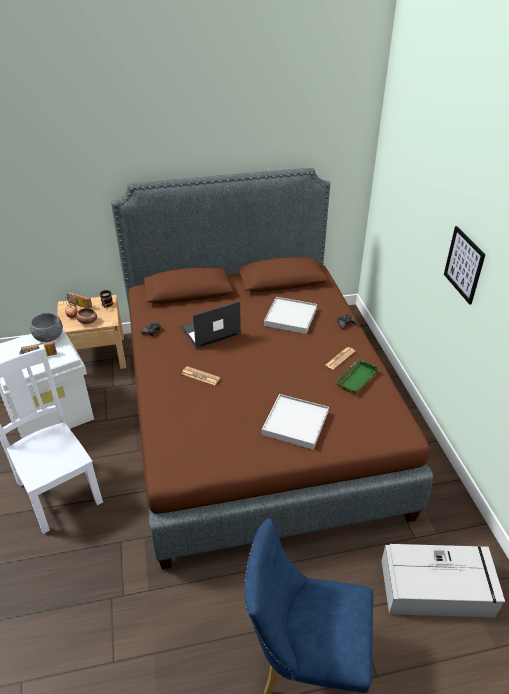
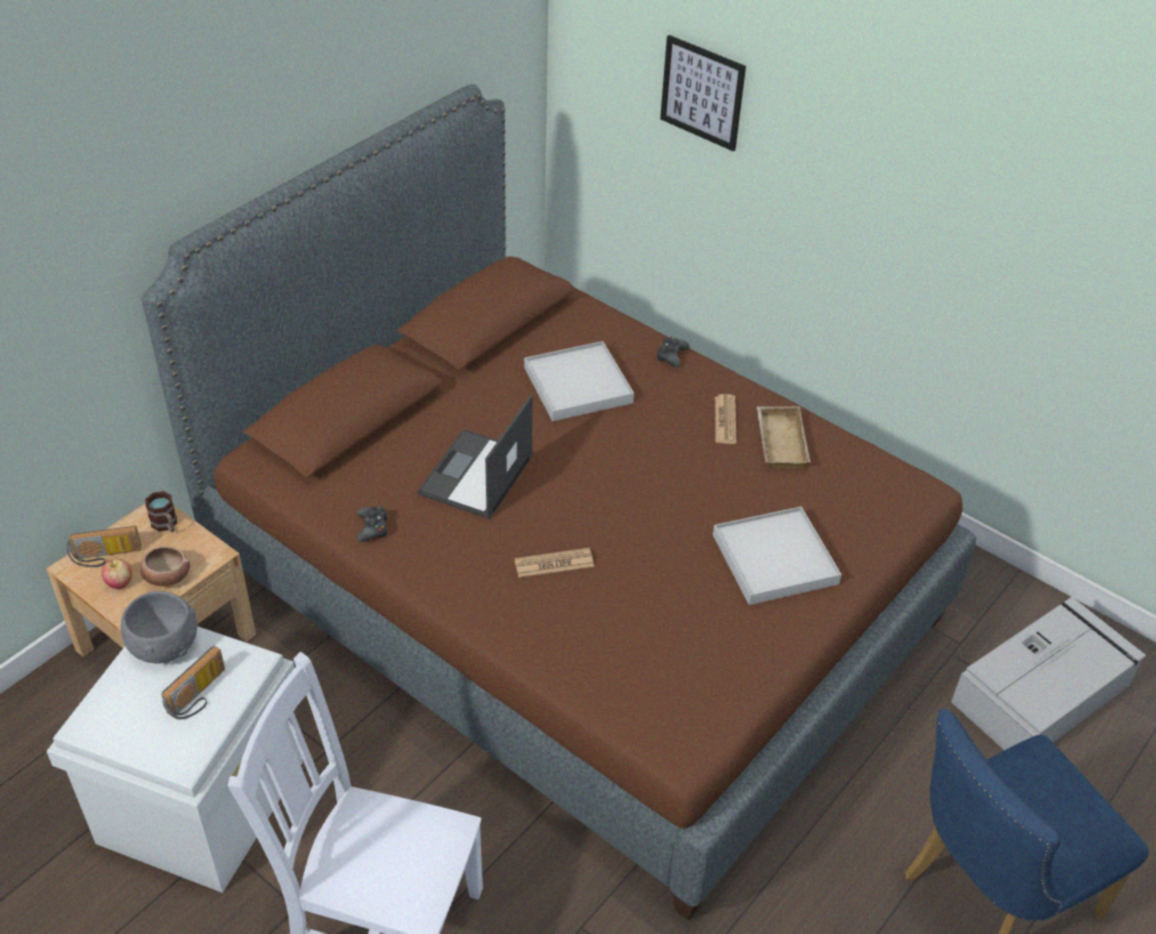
camera: 40 degrees left, 5 degrees up
(355, 378) = (778, 441): green tray -> beige tray
(464, 265) = (877, 186): picture -> picture (702, 92)

